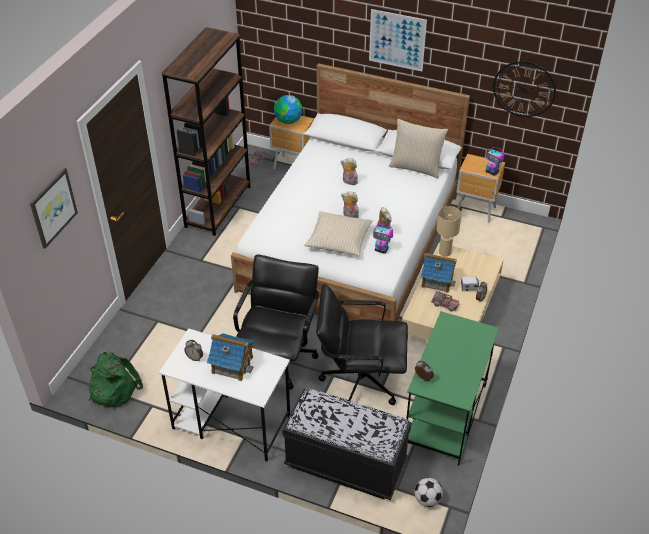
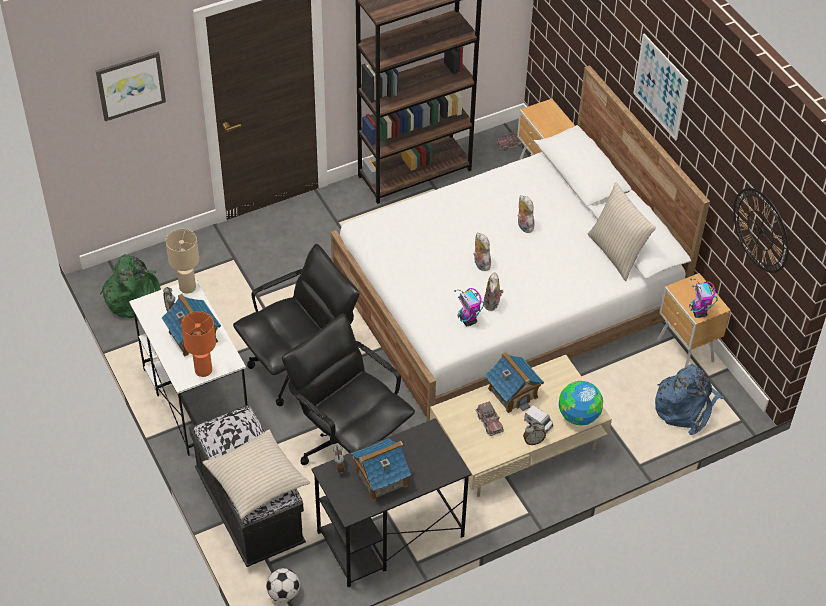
camera: 40 degrees right, 5 degrees up
(265, 381) = (203, 371): none -> orange table lamp
(288, 121) = (545, 116): globe -> globe (578, 416)
(338, 239) = (438, 281): beige pillow -> beige pillow (256, 480)
(445, 252) = (558, 369): beige table lamp -> beige table lamp (188, 287)
(445, 416) = (389, 535): green desk -> black desk
(454, 367) = (380, 478): none -> toy house
(510, 238) = (685, 407): none -> blue backpack

